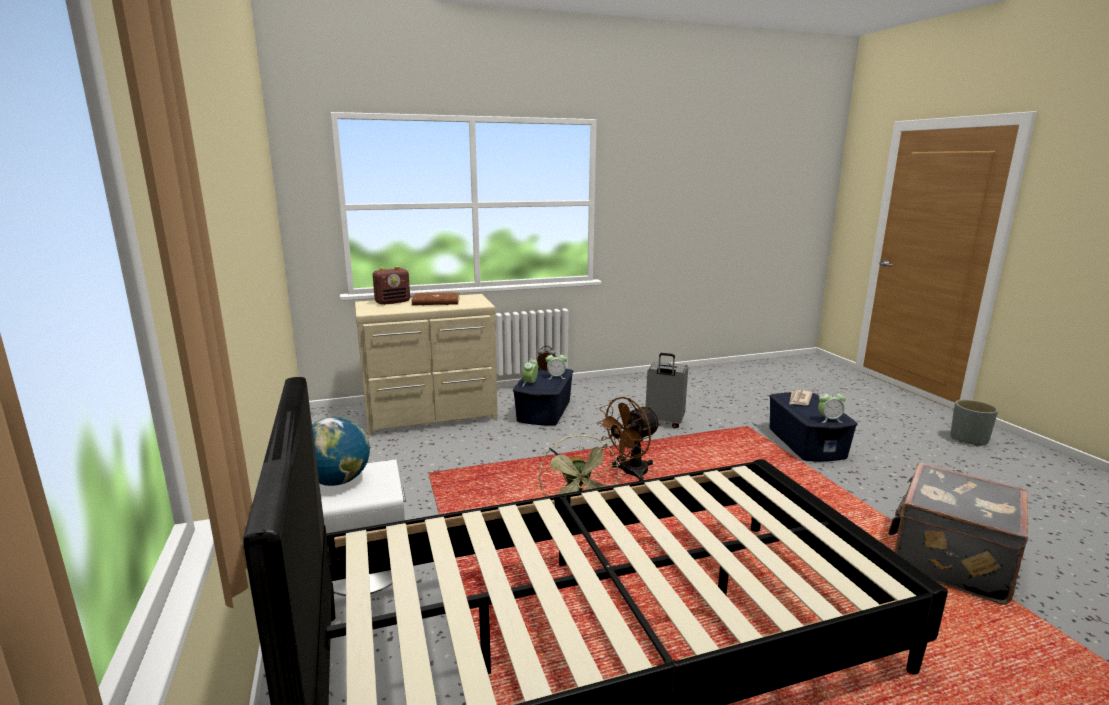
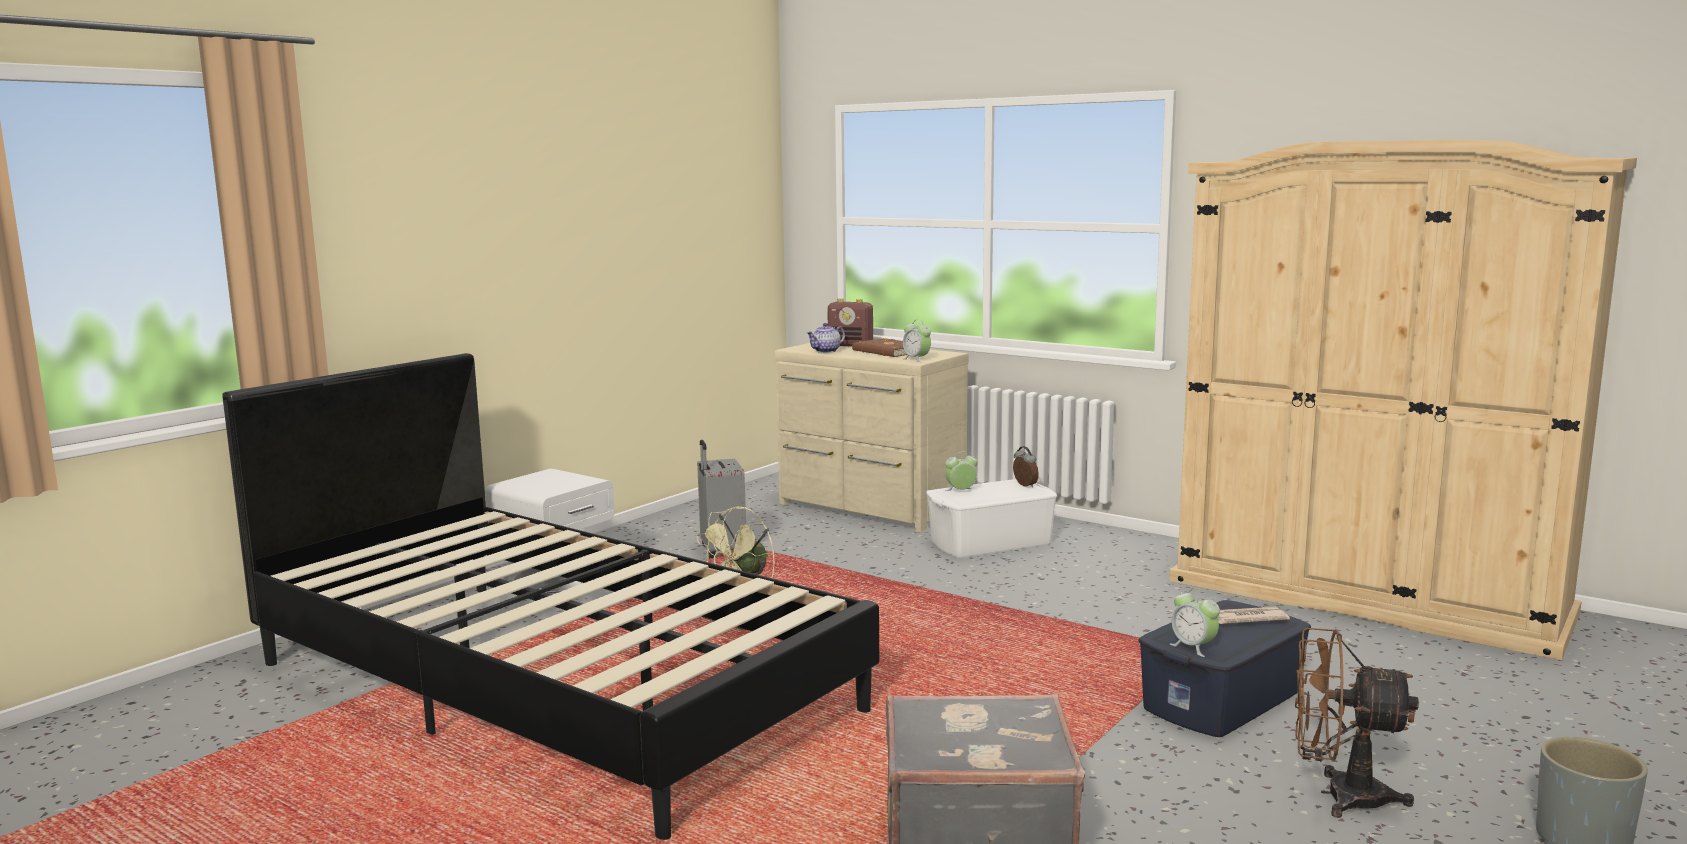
camera: 55 degrees right, 5 degrees down
(337, 481) = (544, 478): globe -> none
(398, 309) = (826, 351): none -> teapot
(543, 410) = (989, 542): blue storage box -> white storage box
(556, 377) = (1010, 494): alarm clock -> alarm clock (916, 359)
(629, 473) = (899, 620): brown fan -> brown fan (1339, 795)
(663, 423) = (1091, 604): grey suitcase -> grey suitcase (721, 551)
(717, 377) = (1366, 596): none -> beige wardrobe

